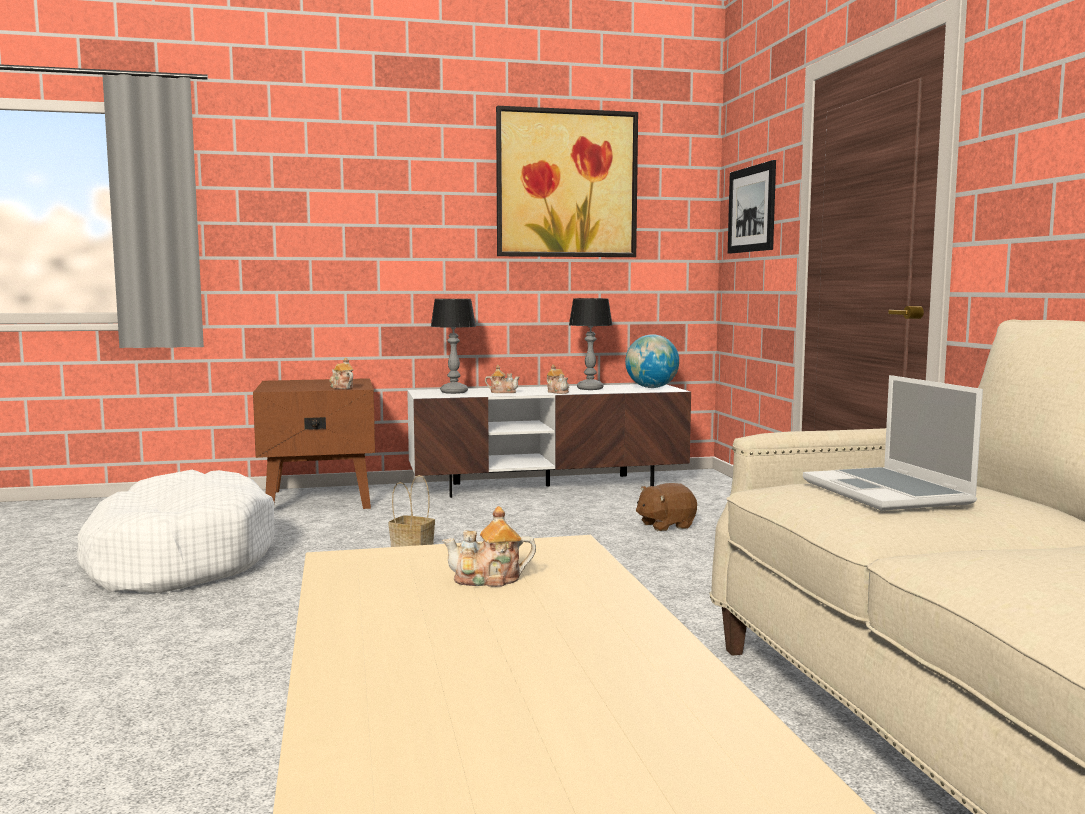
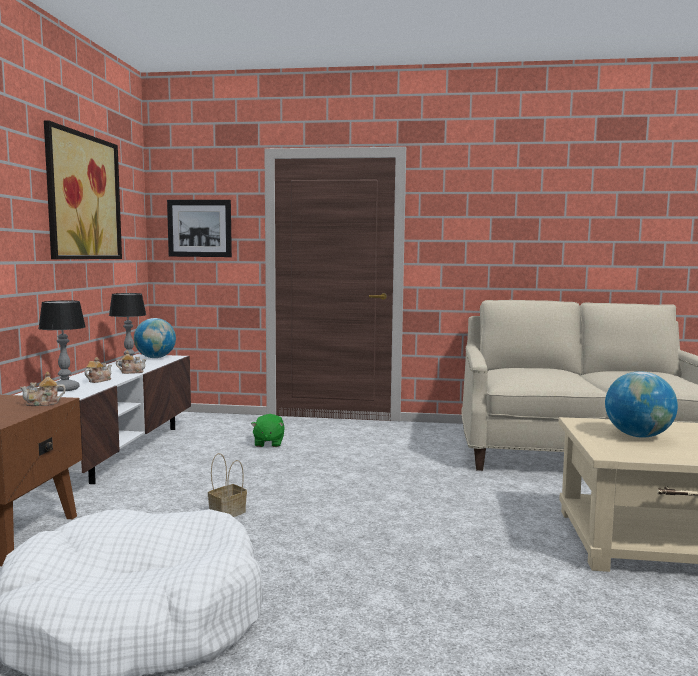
camera: 70 degrees left, 0 degrees up
(489, 579) = (638, 436): teapot -> globe
(665, 525) = (268, 443): brown plush toy -> green plush toy
(888, 493) = (543, 374): laptop -> none

